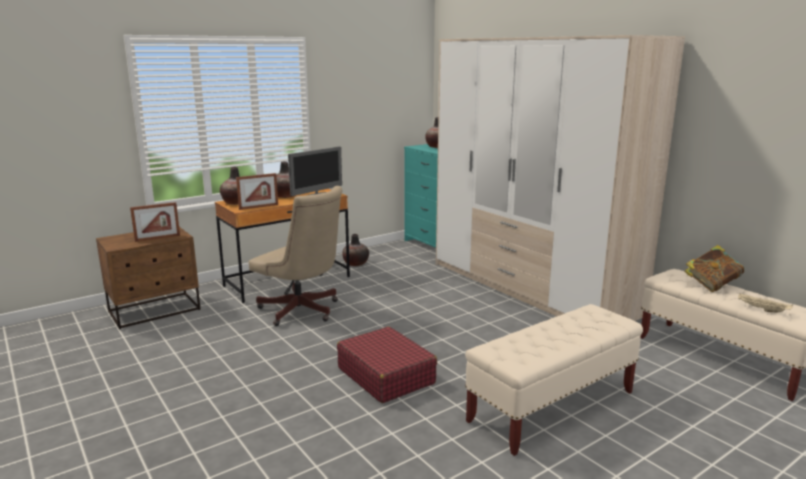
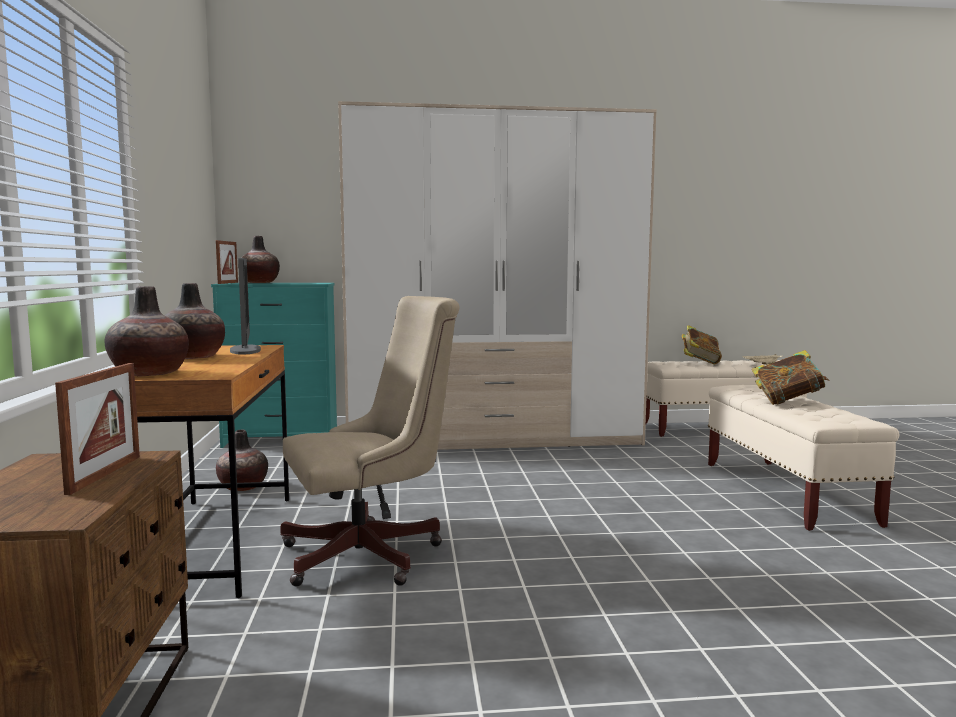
camera: 60 degrees left, 10 degrees down
(258, 207) = (228, 369): picture frame -> picture frame (228, 283)
(386, 375) = (664, 544): red suitcase -> none
(550, 332) = (788, 402): none -> book

